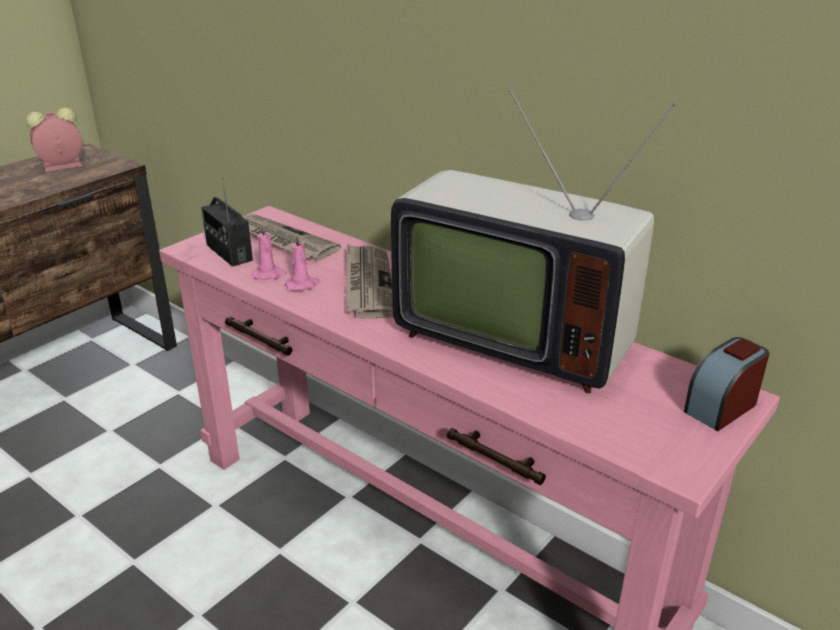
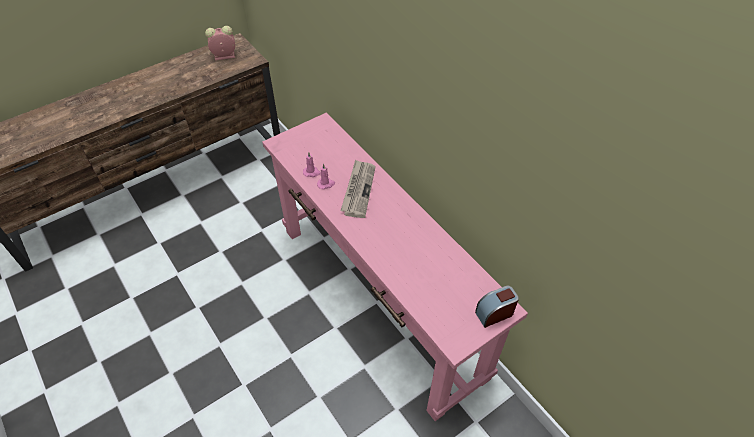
camera: 15 degrees right, 20 degrees up
(229, 253) = (296, 151): radio -> none
(281, 240) = (324, 145): newspaper -> none
(513, 337) = (416, 244): television -> none

